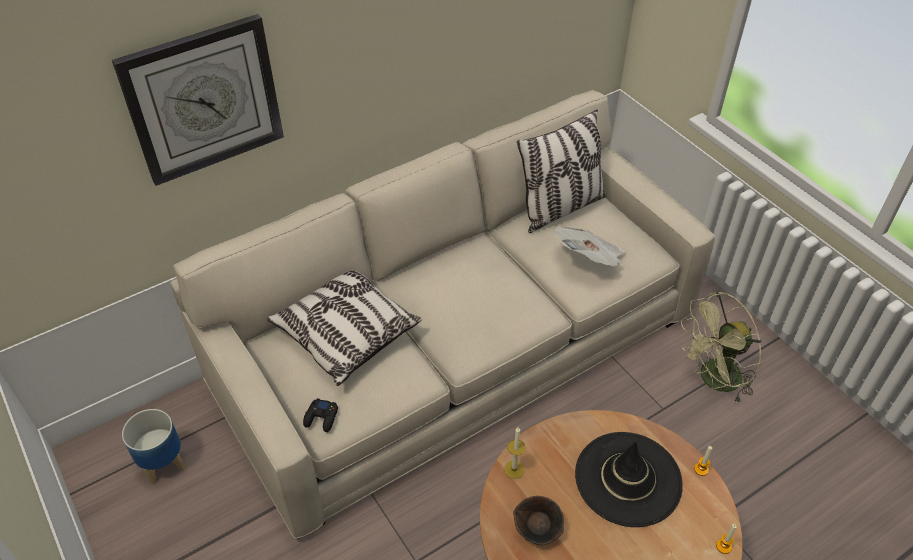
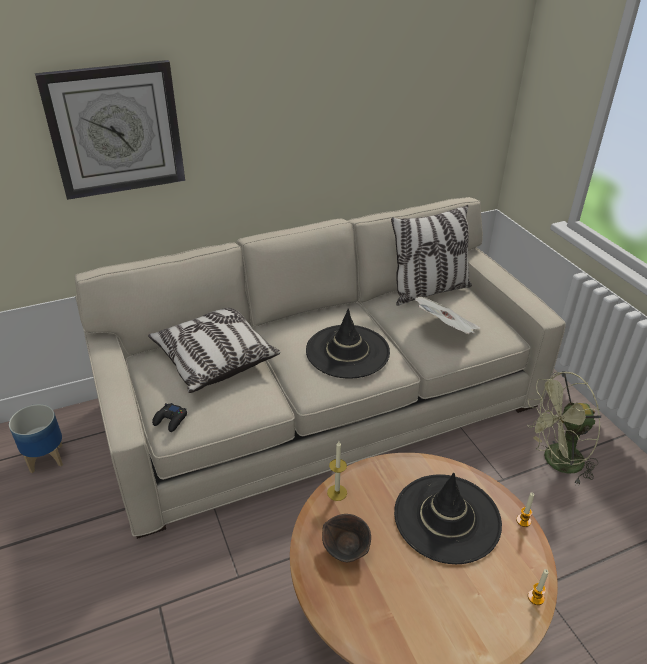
camera: 10 degrees right, 10 degrees down
(489, 302) = (347, 351): none -> black hat

